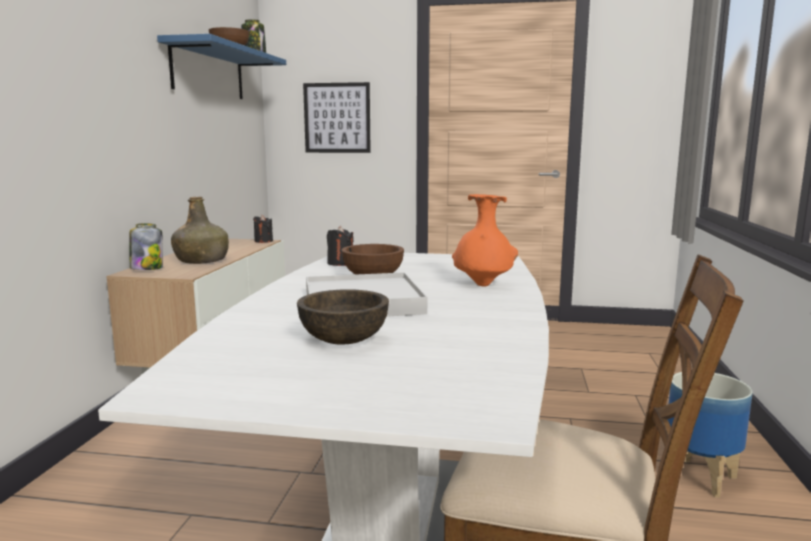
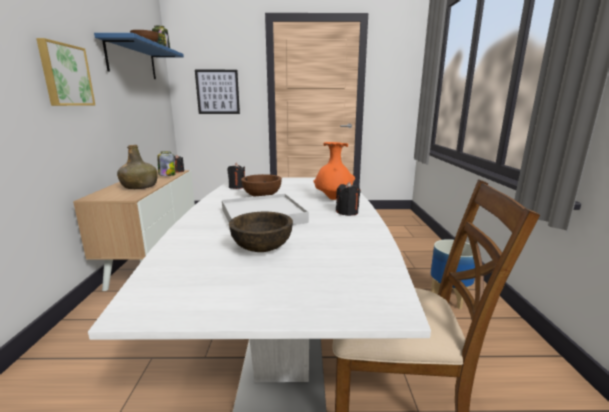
camera: 10 degrees left, 5 degrees up
(113, 96) = (65, 75): none -> picture
(147, 268) = (102, 194): jar -> jar (167, 175)
(495, 304) = (347, 212): none -> black candle

